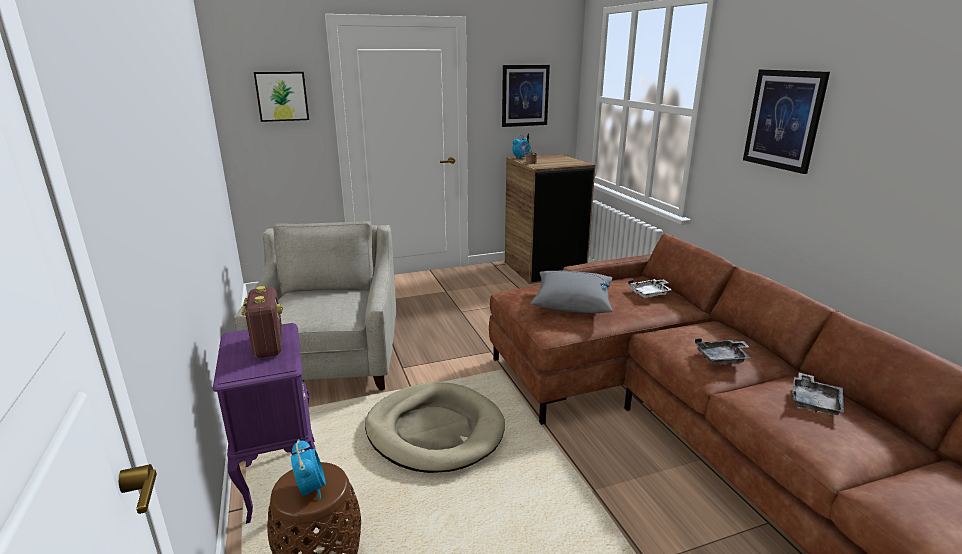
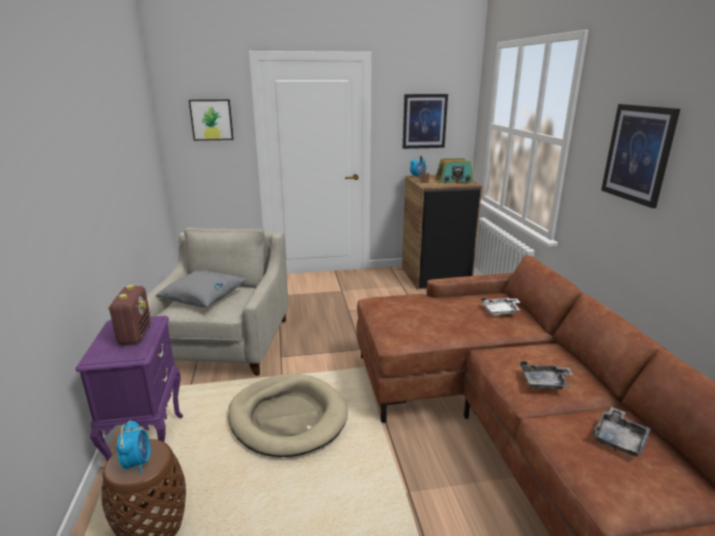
camera: 10 degrees right, 0 degrees up
(563, 161) = (454, 181): none -> radio
(572, 304) = (423, 316): grey pillow -> grey pillow (203, 298)

